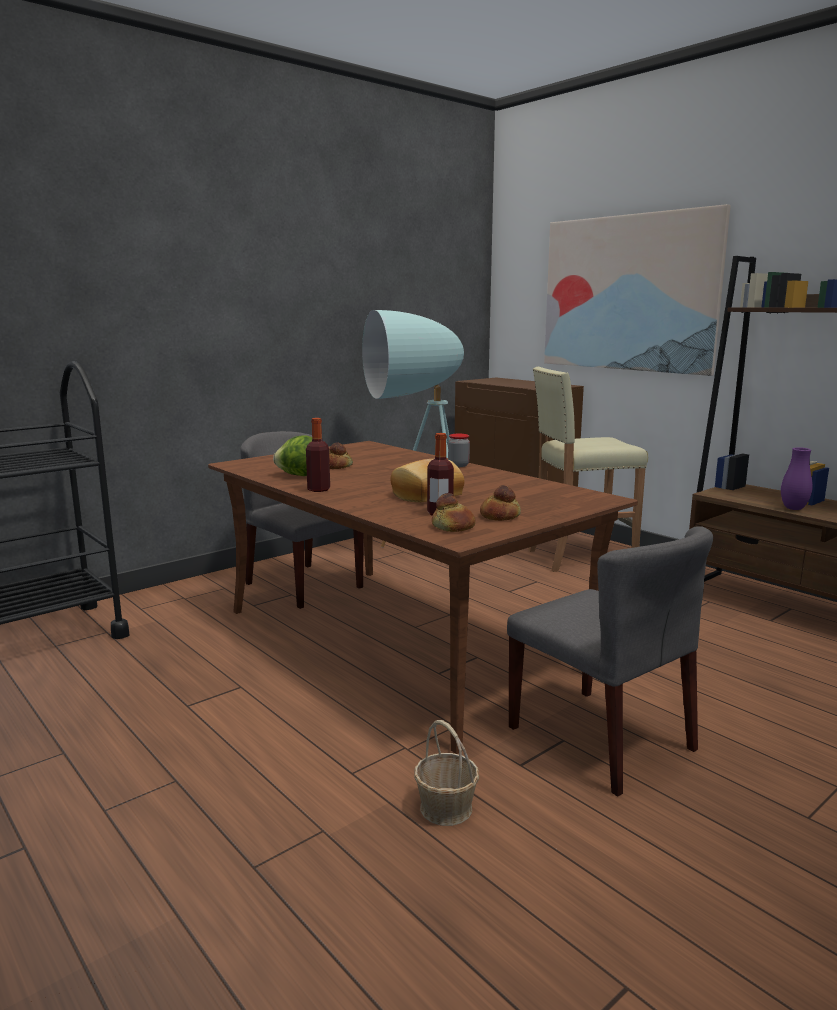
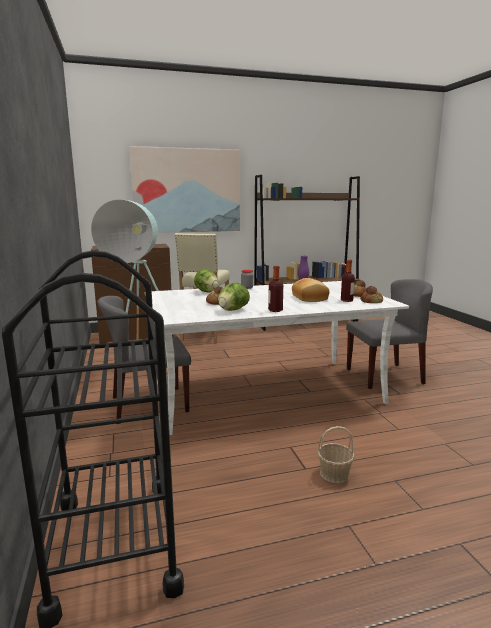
camera: 65 degrees left, 0 degrees up
(399, 456) = (207, 292): none -> lettuce
(400, 641) = (266, 392): brown dining table -> white dining table
(446, 808) = (430, 414): basket -> basket (334, 474)

